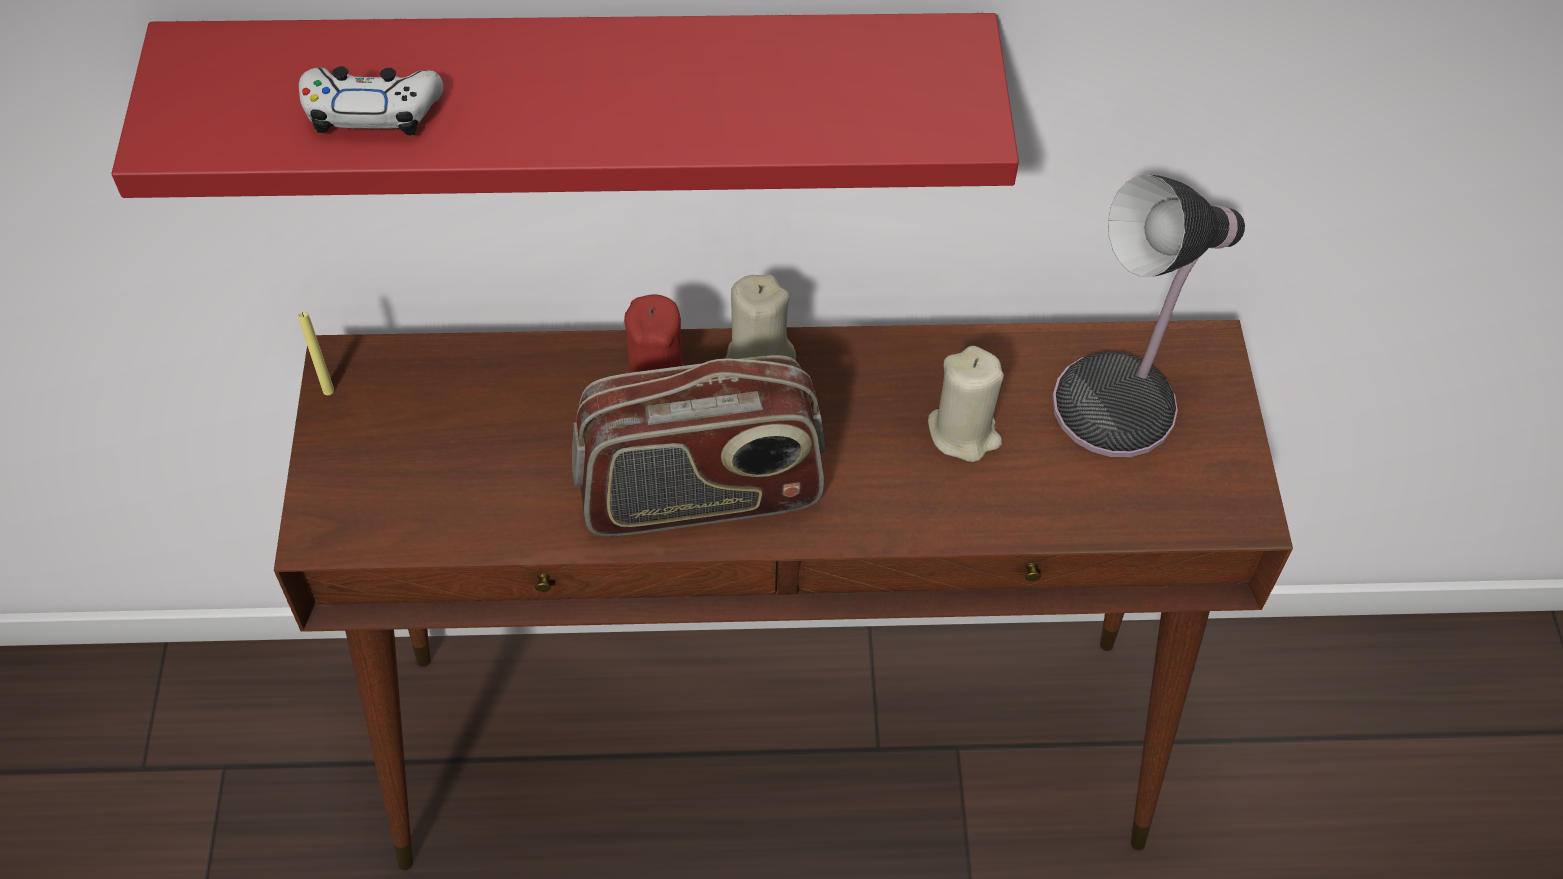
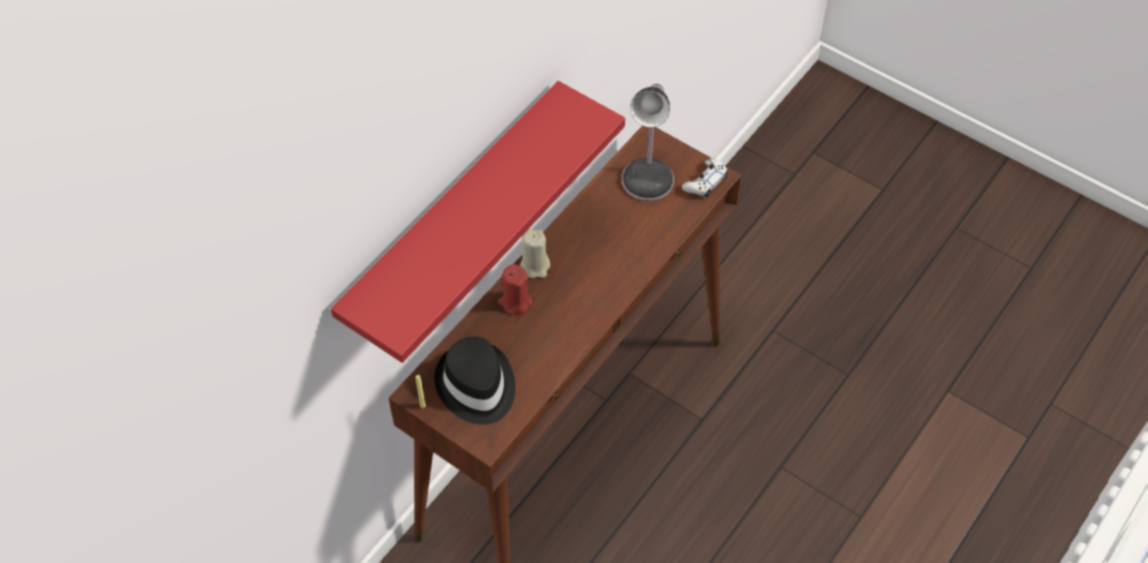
camera: 50 degrees left, 0 degrees up
(372, 110) = (442, 267): white game controller -> white game controller (705, 182)
(429, 439) = (476, 386): none -> black hat
(700, 495) = (576, 319): radio -> none
(964, 433) = (620, 228): beige candle -> none

